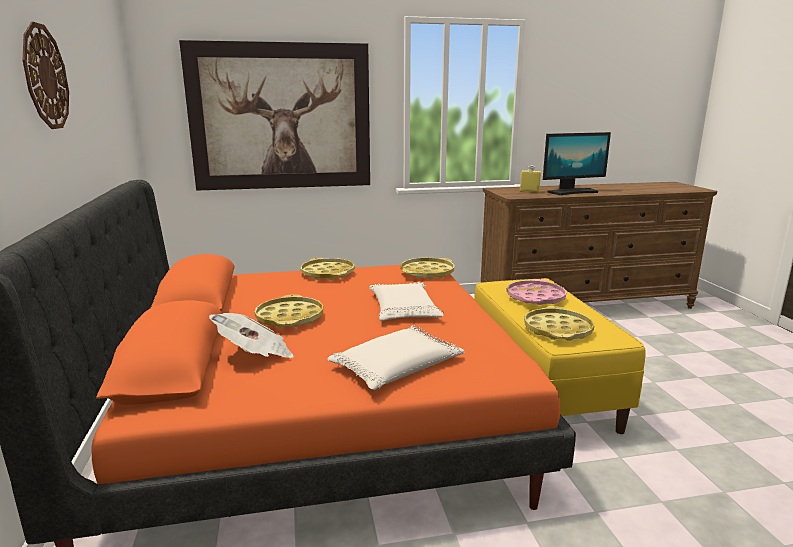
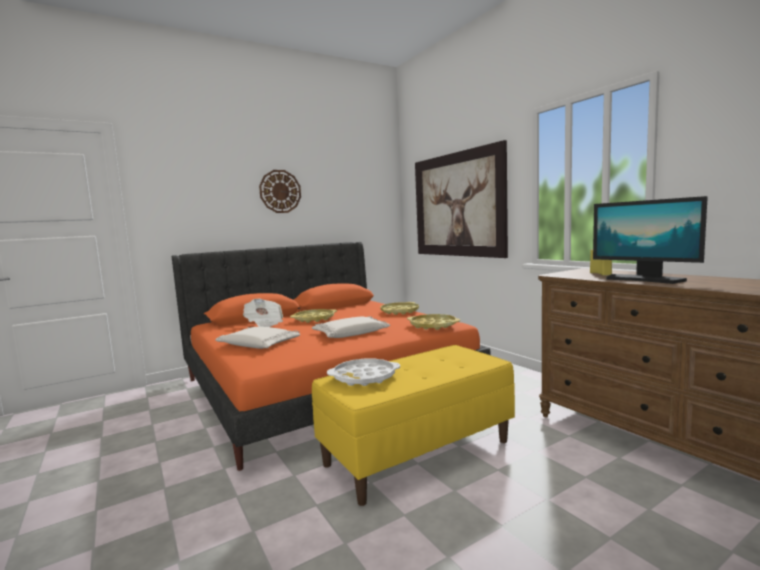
camera: 70 degrees right, 10 degrees down
(535, 298) = (439, 364): pink tray -> none
(558, 330) = (364, 377): yellow tray -> white tray

